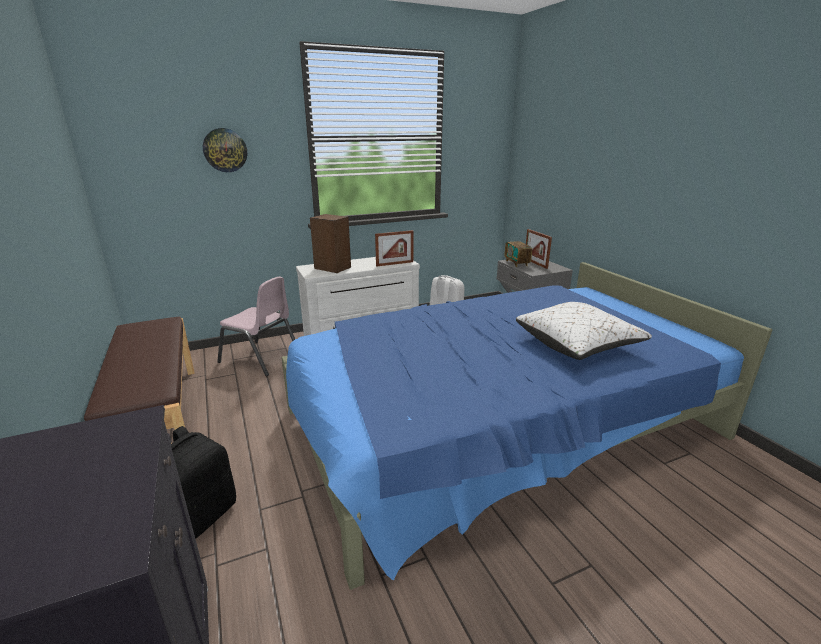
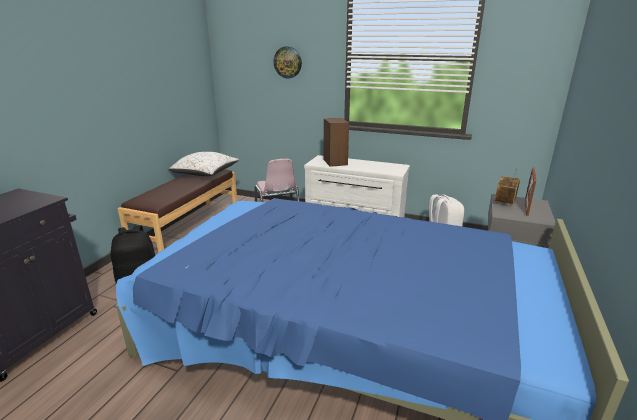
camera: 45 degrees right, 0 degrees up
(394, 264) = (383, 171): picture frame -> none
(577, 344) = (393, 284): white pillow -> white pillow (206, 174)

